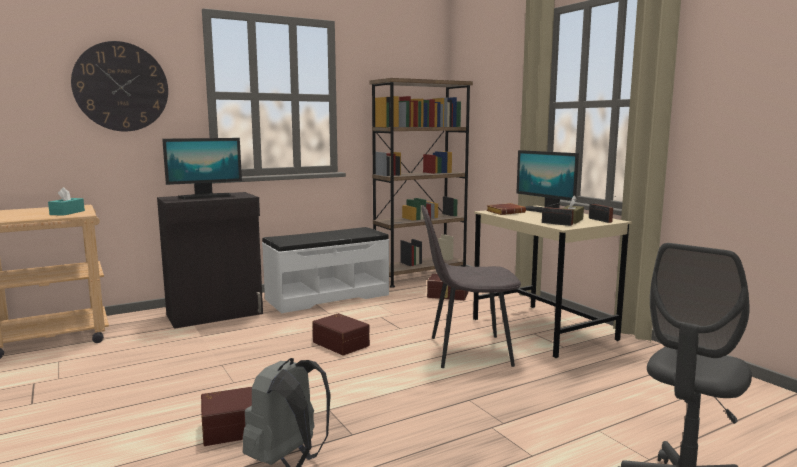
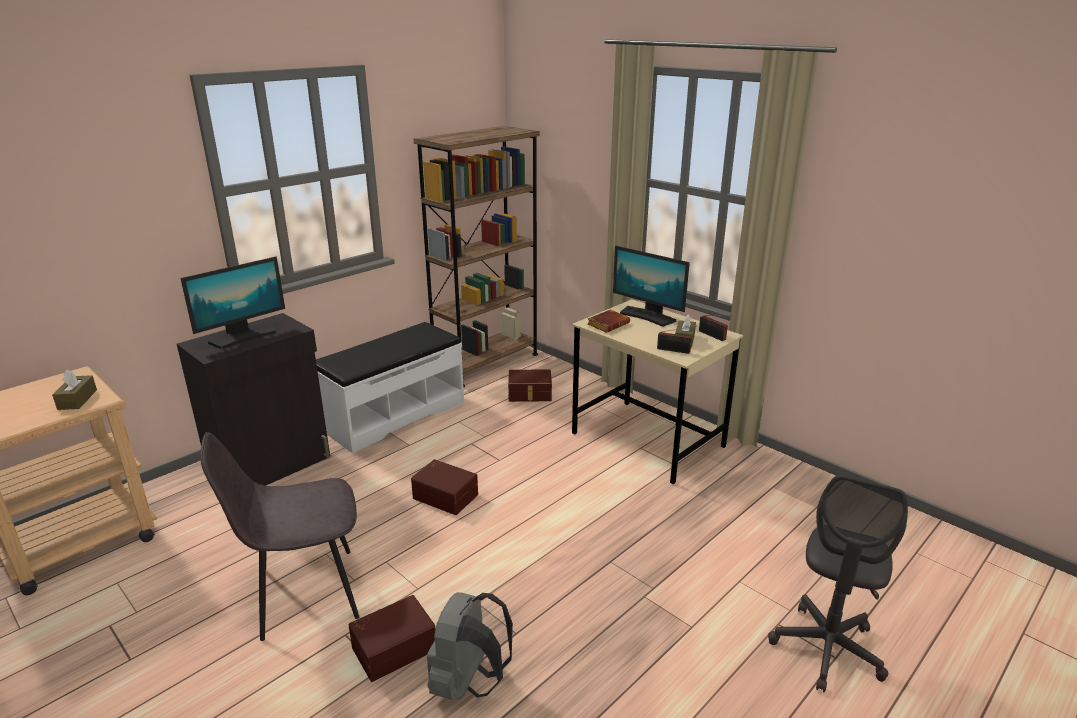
camera: 15 degrees left, 15 degrees up
(67, 213) = (77, 399): turquoise tissue box -> brown tissue box
(121, 87) = (97, 203): wall clock -> none
(467, 351) = (584, 487): grey chair -> grey chair (304, 593)

